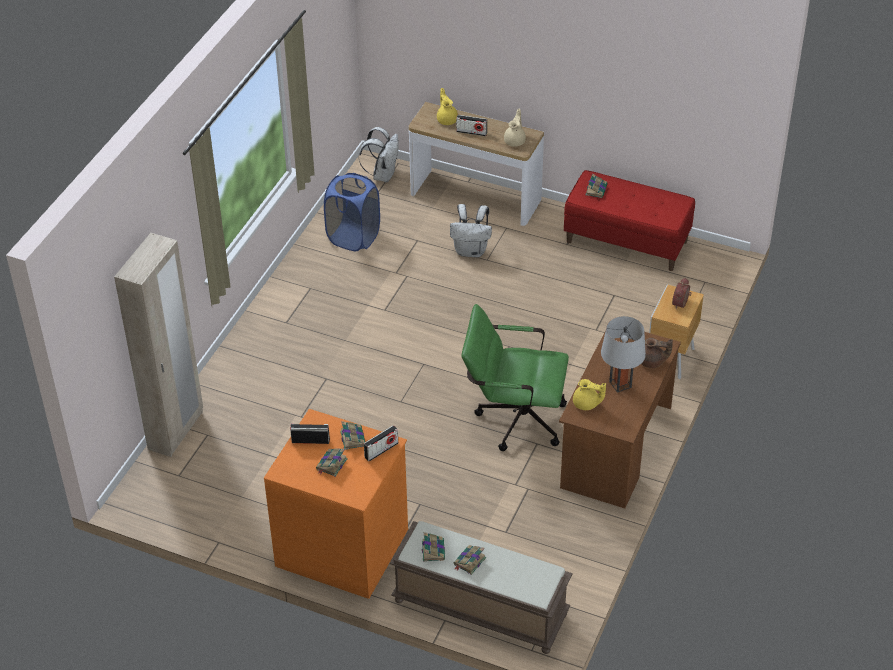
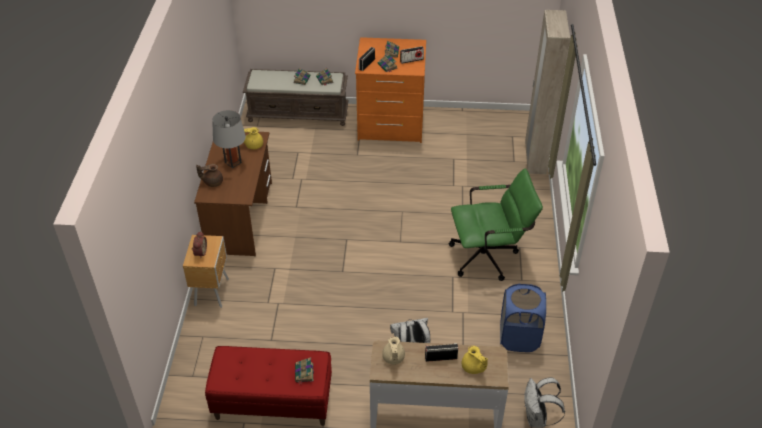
camera: 160 degrees right, 0 degrees up
(513, 418) = (318, 219): green office chair -> green office chair (489, 256)

